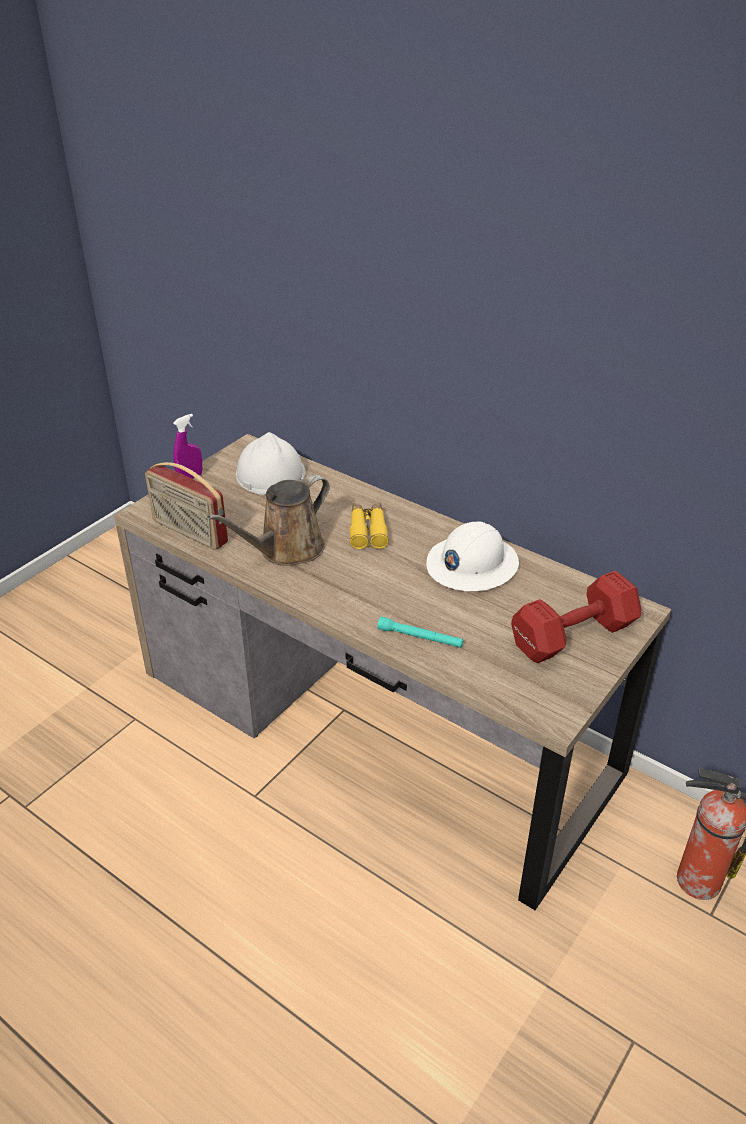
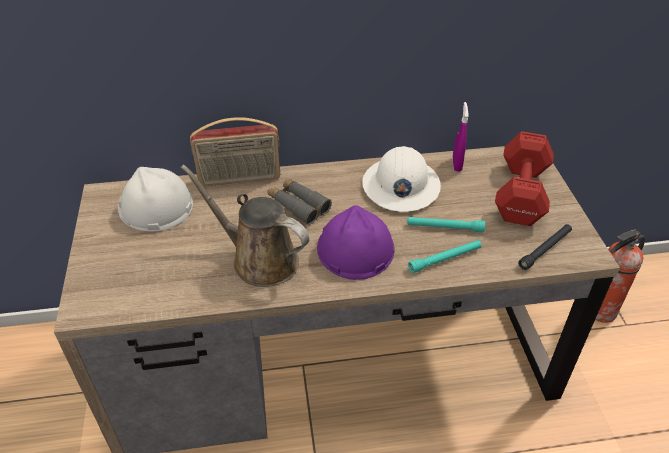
camera: 45 degrees left, 5 degrees up
(189, 532) = (154, 299): radio -> radio (239, 178)
(190, 478) = (85, 251): purple spray bottle -> purple spray bottle (457, 164)
(286, 550) = (259, 259): brown watering can -> brown watering can turned 120 degrees clockwise
(362, 586) = (355, 249): none -> purple hard hat
(368, 531) = (298, 205): yellow binoculars -> grey binoculars
(458, 617) = (445, 227): none -> turquoise flashlight
(519, 688) = (545, 249): none -> black flashlight

